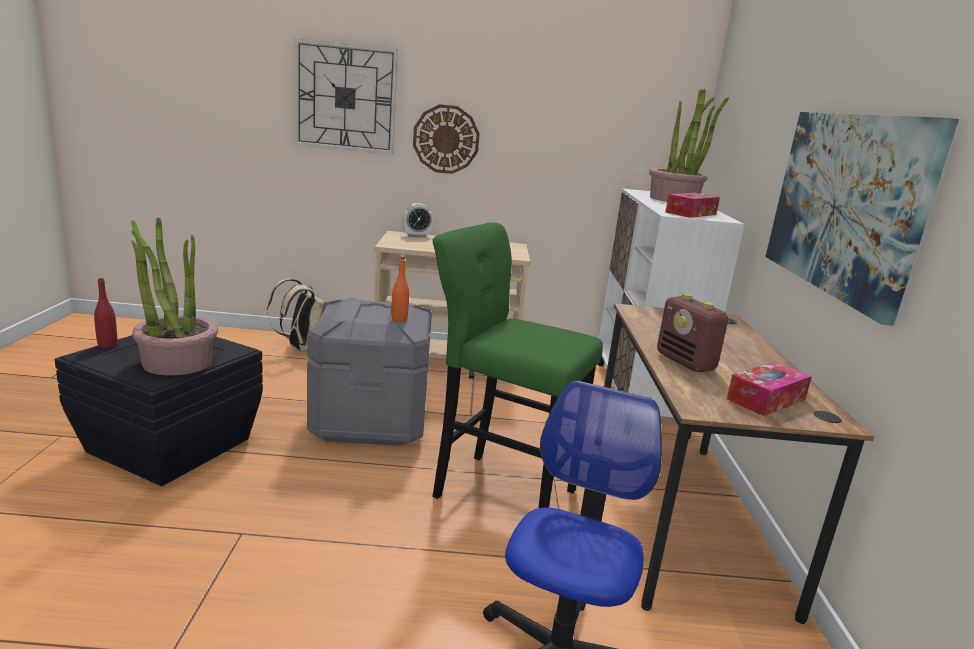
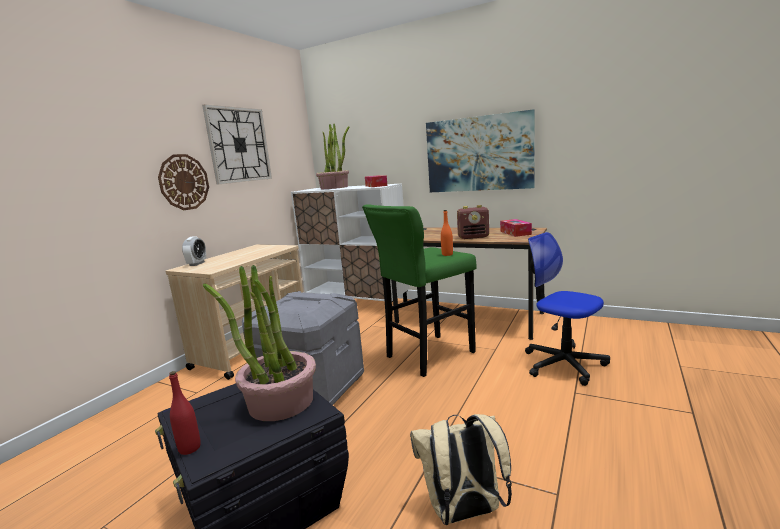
camera: 60 degrees left, 5 degrees down
(302, 349) = (141, 411): beige backpack -> beige backpack (464, 513)
(345, 98) = (87, 160): wall clock -> wall clock (239, 145)
(399, 319) = (327, 295): orange bottle -> orange bottle (447, 254)

